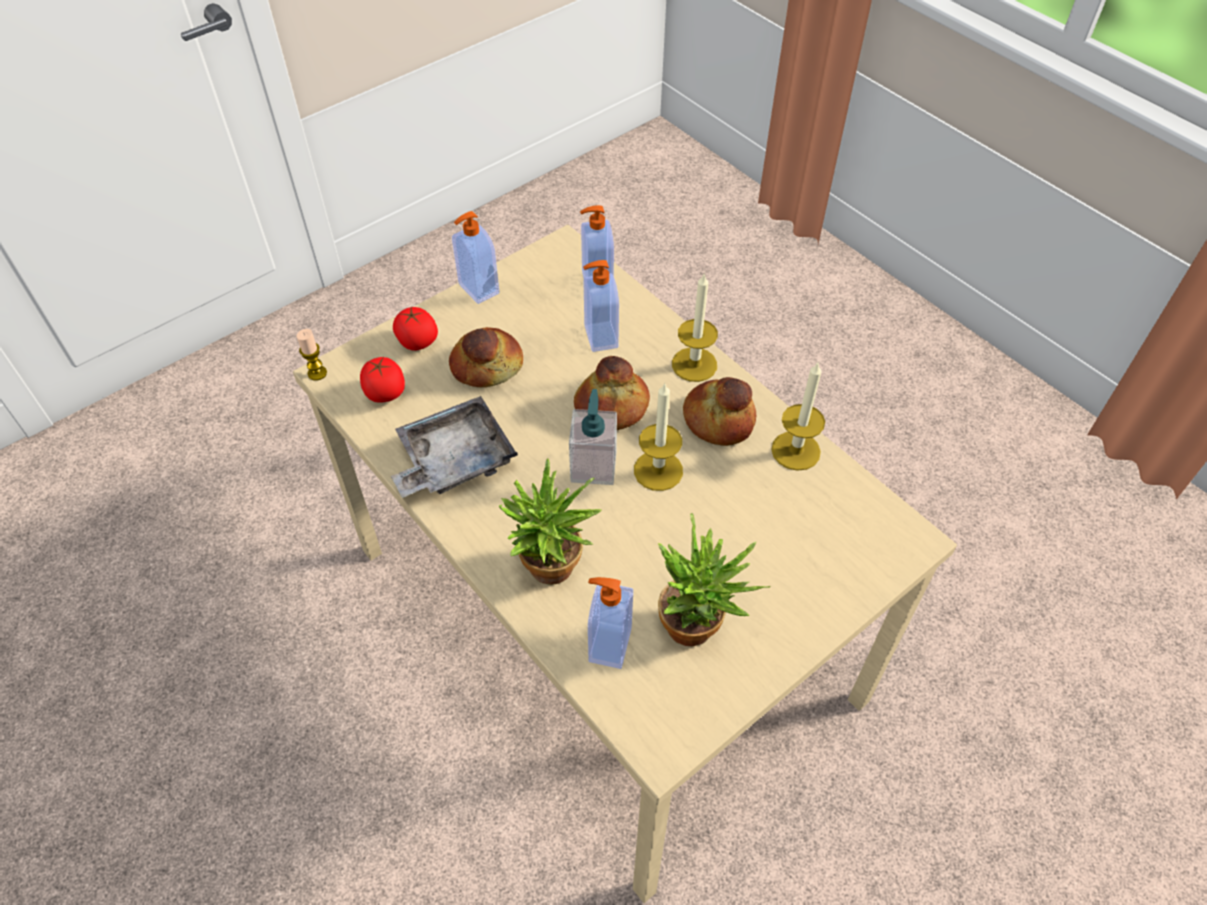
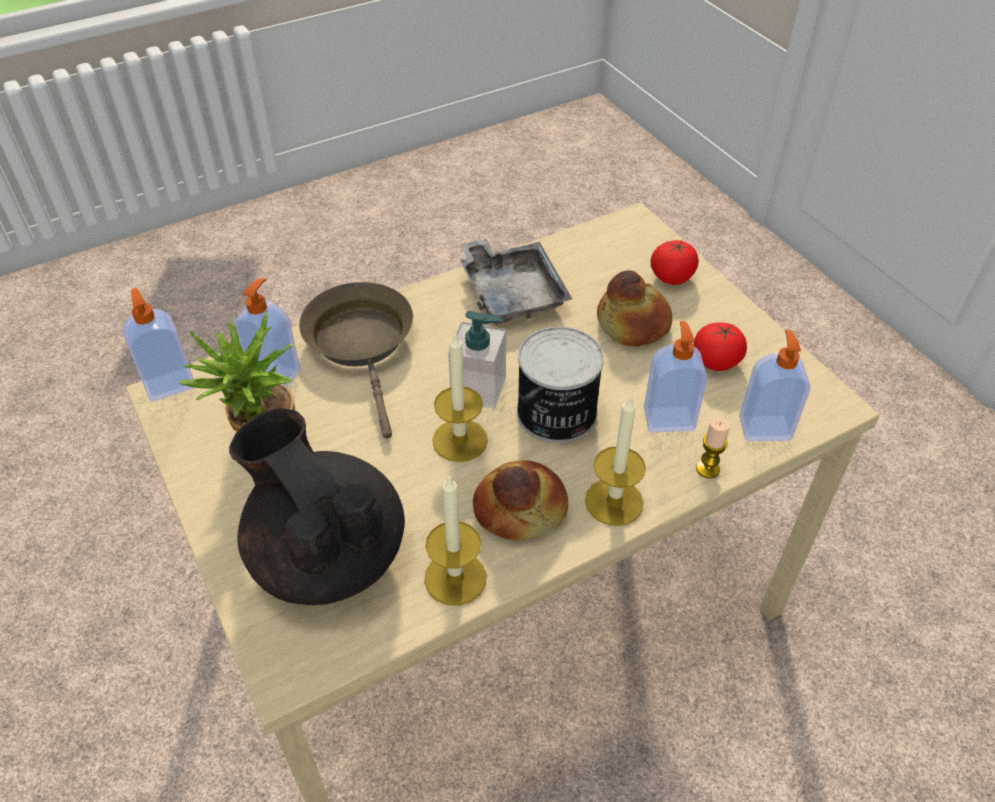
camera: 100 degrees right, 5 degrees down
(317, 373) = (635, 215): candle -> candle (707, 469)
(385, 392) = (604, 254): tomato -> tomato (716, 361)
(477, 289) = (750, 324): soap dispenser -> soap dispenser (169, 383)
(550, 574) = (362, 344): potted plant -> brown frying pan
(612, 408) = (556, 414): bread -> can
(805, 540) = (327, 554): none -> black teapot

